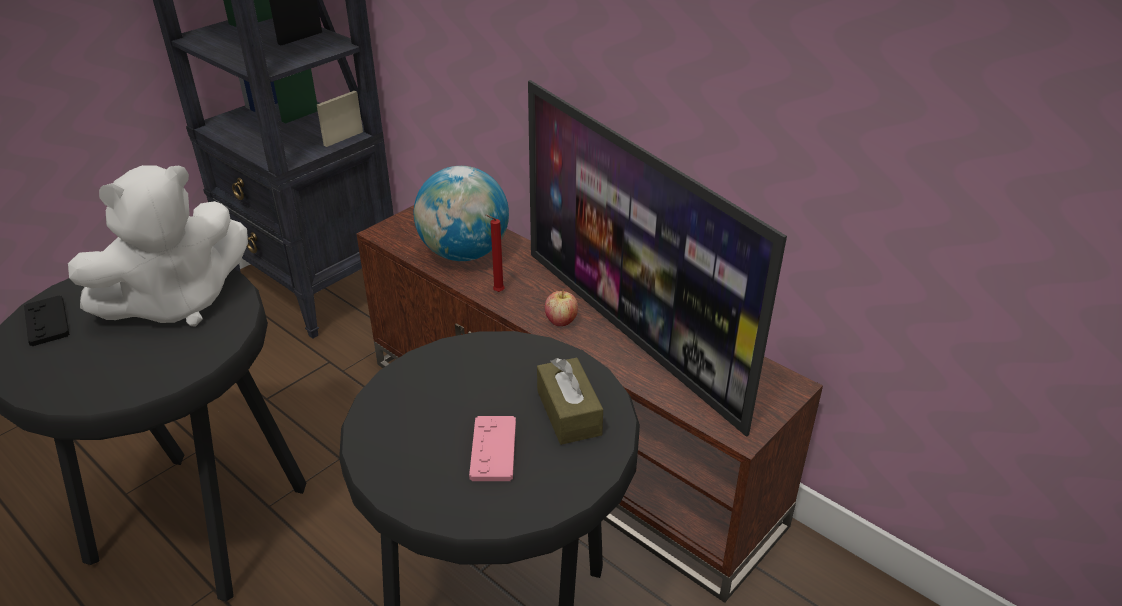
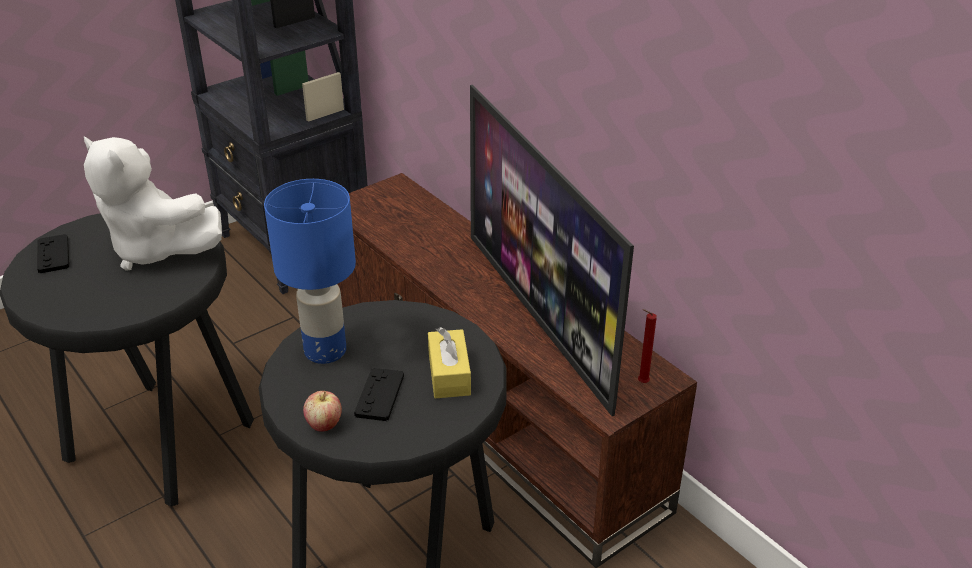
camera: 10 degrees right, 0 degrees up
(177, 303) = (156, 250): white plush toy -> white plush toy turned 60 degrees clockwise
(411, 401) = (324, 350): none -> blue table lamp
(464, 253) = (412, 230): globe -> none
(493, 449) = (379, 395): pink game controller -> black game controller
(497, 292) = (432, 268): red candle -> red candle (641, 382)
(561, 321) = (481, 300): apple -> apple (324, 424)
(569, 412) = (449, 374): brown tissue box -> yellow tissue box

